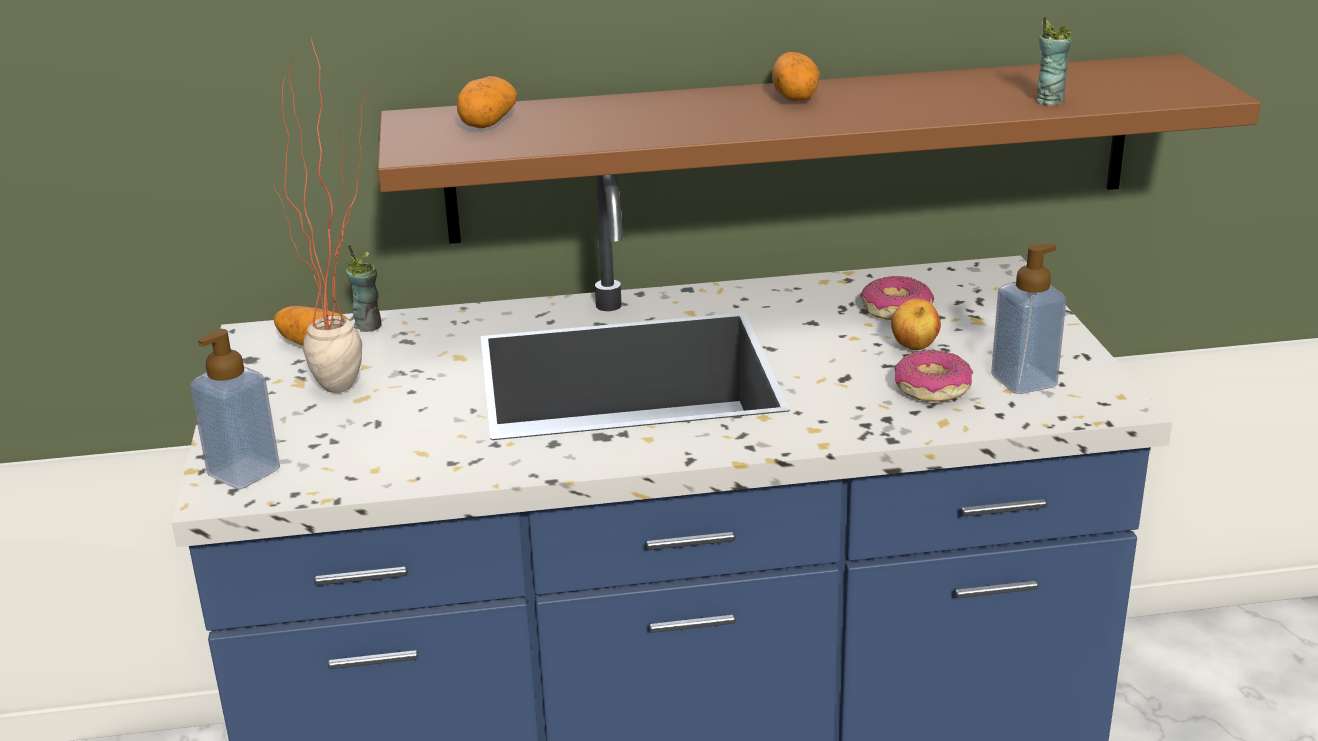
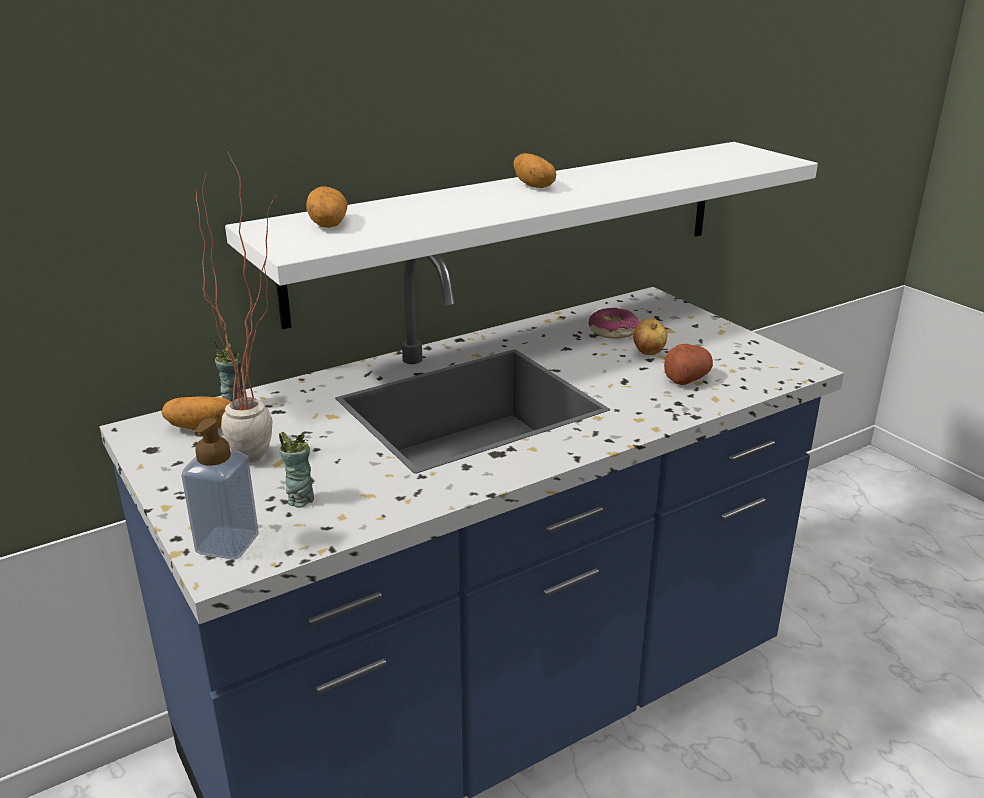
camera: 25 degrees left, 0 degrees up
(792, 148) = (517, 227): brown shelf -> white shelf
(932, 388) = (686, 378): donut -> potato
(1023, 381) = (736, 363): soap dispenser -> none
(1049, 101) = (700, 173): cup -> cup (300, 499)

